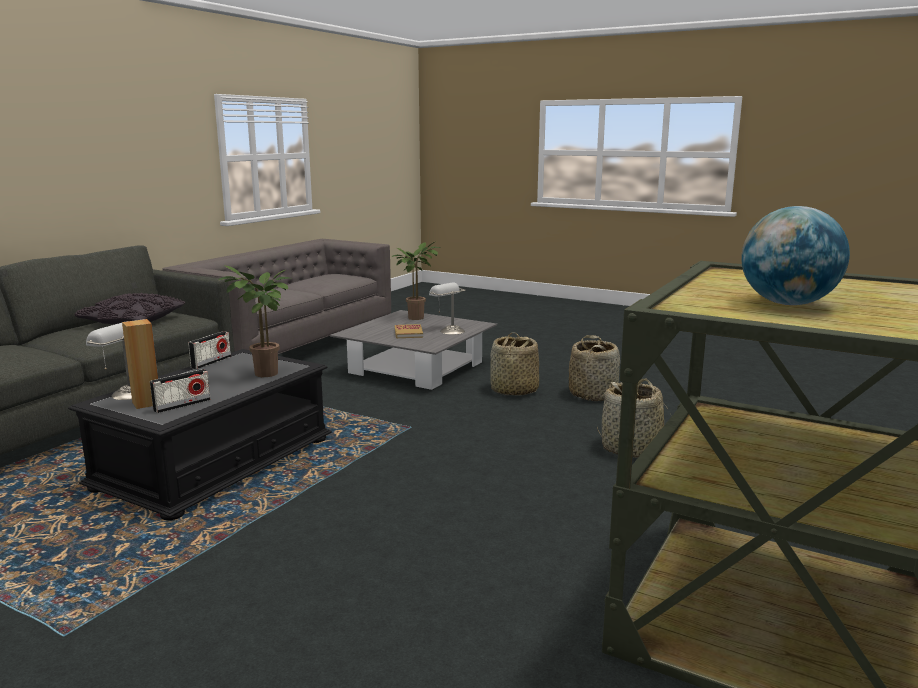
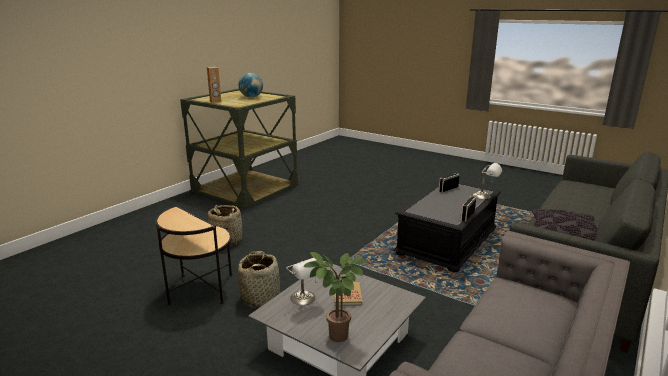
camera: 175 degrees left, 5 degrees up
(146, 403) = (466, 190): brown speaker -> brown speaker (215, 101)
(265, 375) = (425, 205): potted plant -> none
(593, 394) = (201, 289): basket -> side table

